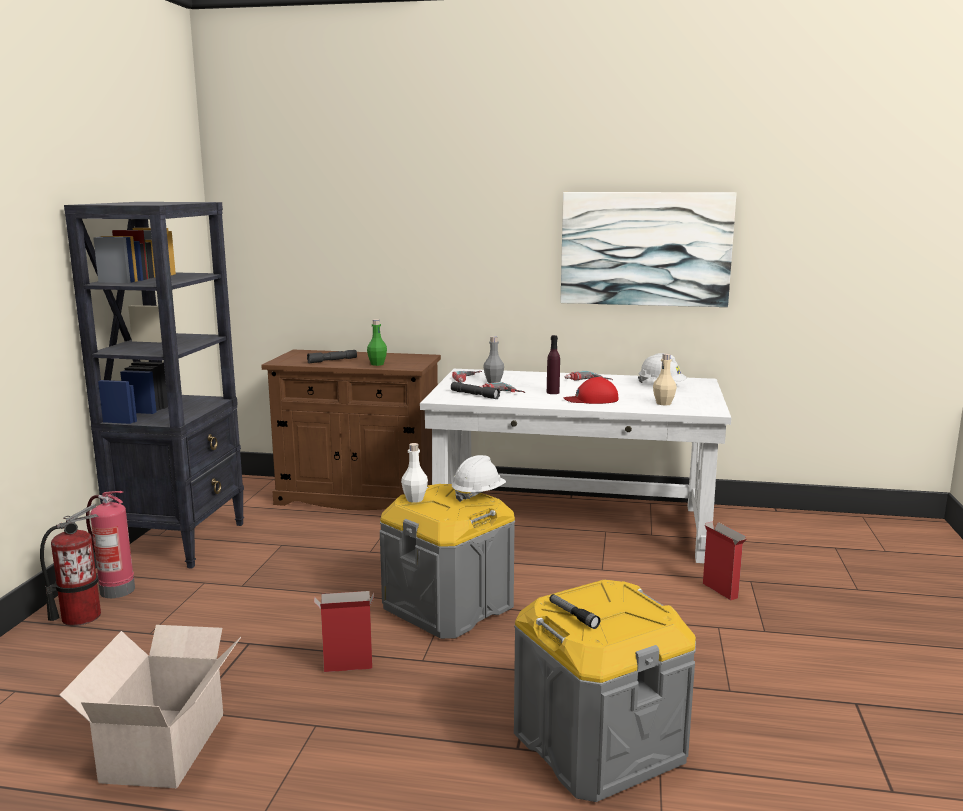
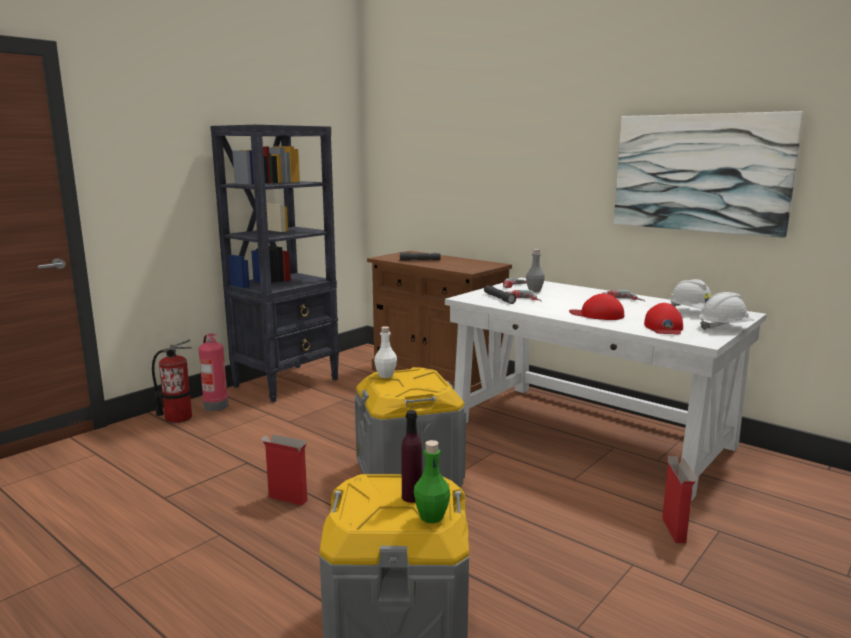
camera: 30 degrees right, 0 degrees up
(167, 744) = (126, 515): cardboard box -> none
(377, 364) = (447, 266): green bottle -> green bottle (431, 517)
(478, 494) = (439, 381): white hard hat -> white hard hat (724, 328)
(553, 392) = (571, 305): purple bottle -> purple bottle (412, 497)
(573, 615) = (363, 497): flashlight -> none
(663, 403) = (664, 327): beige bottle -> red cap

